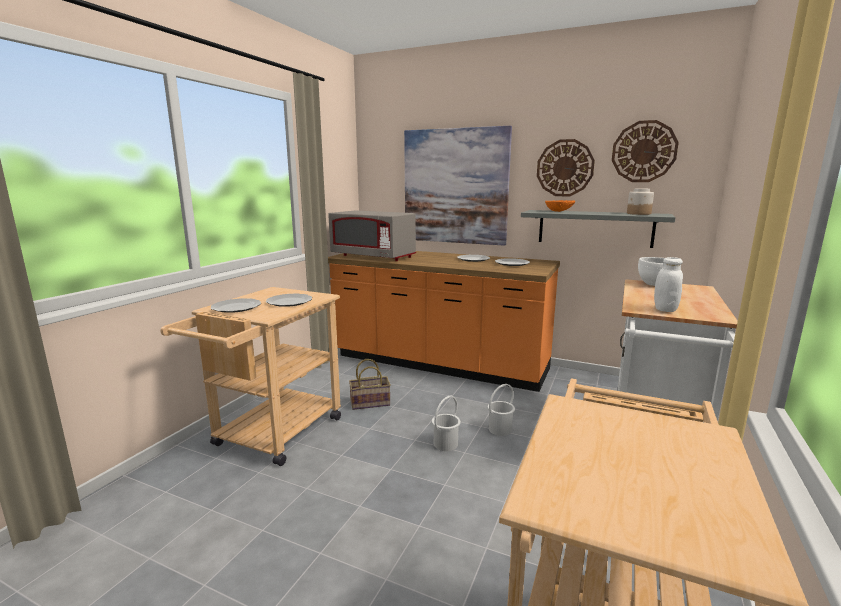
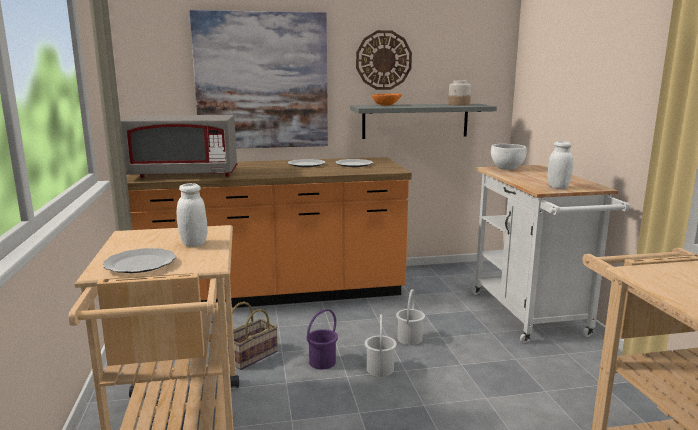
camera: 35 degrees left, 0 degrees up
(290, 302) = (193, 244): plate -> white jar
(410, 423) = (323, 362): none -> purple bucket
(644, 151) = (453, 45): wall clock -> none

